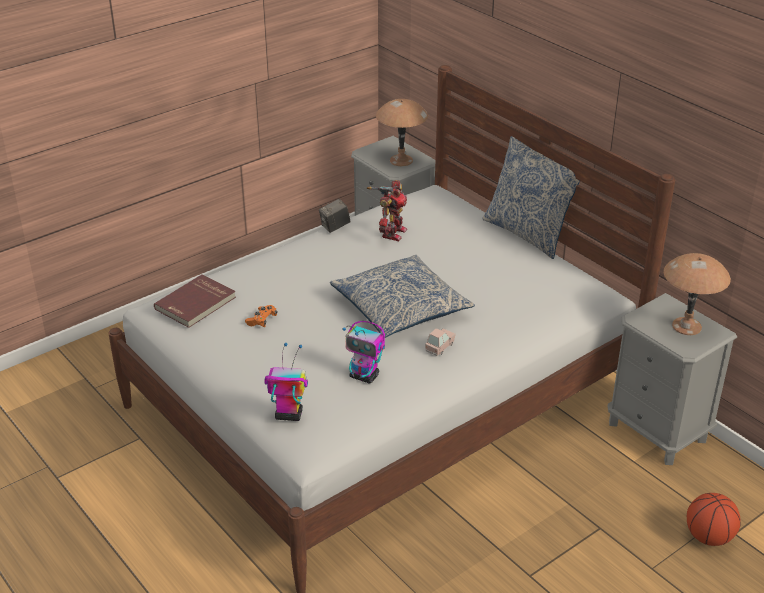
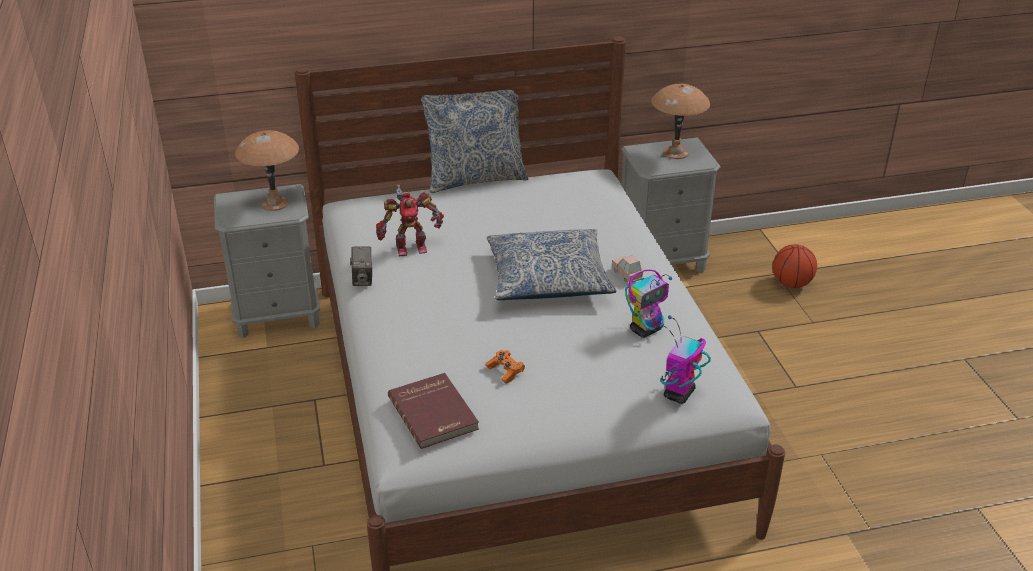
camera: 65 degrees left, 0 degrees up
(392, 233) = (410, 247): toy robot -> toy robot turned 120 degrees clockwise

